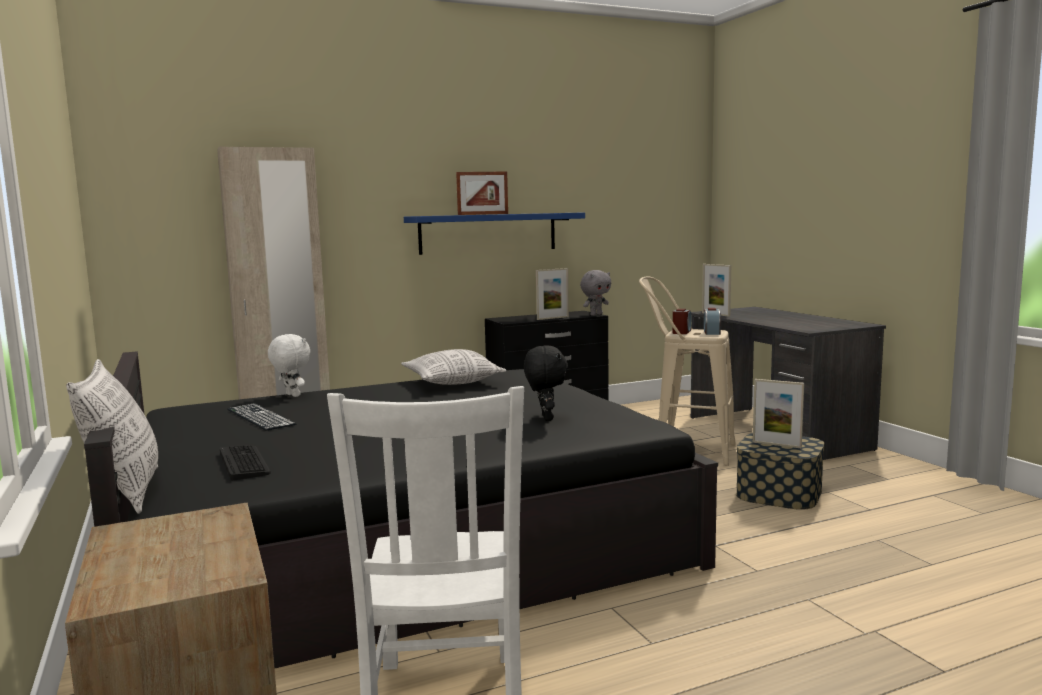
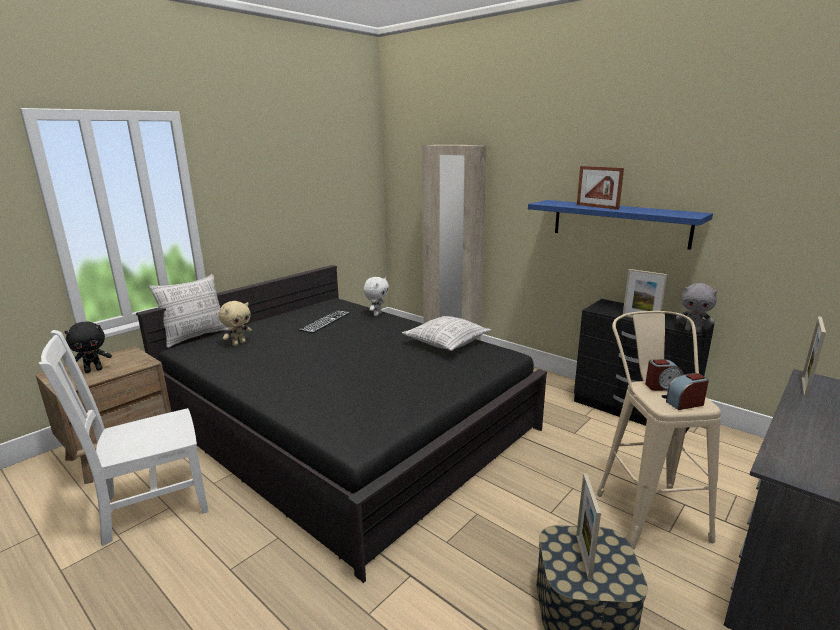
camera: 65 degrees right, 10 degrees up
(244, 463) = (238, 343): keyboard -> beige plush toy
(545, 418) = (354, 396): black plush toy -> black plush toy (94, 370)

